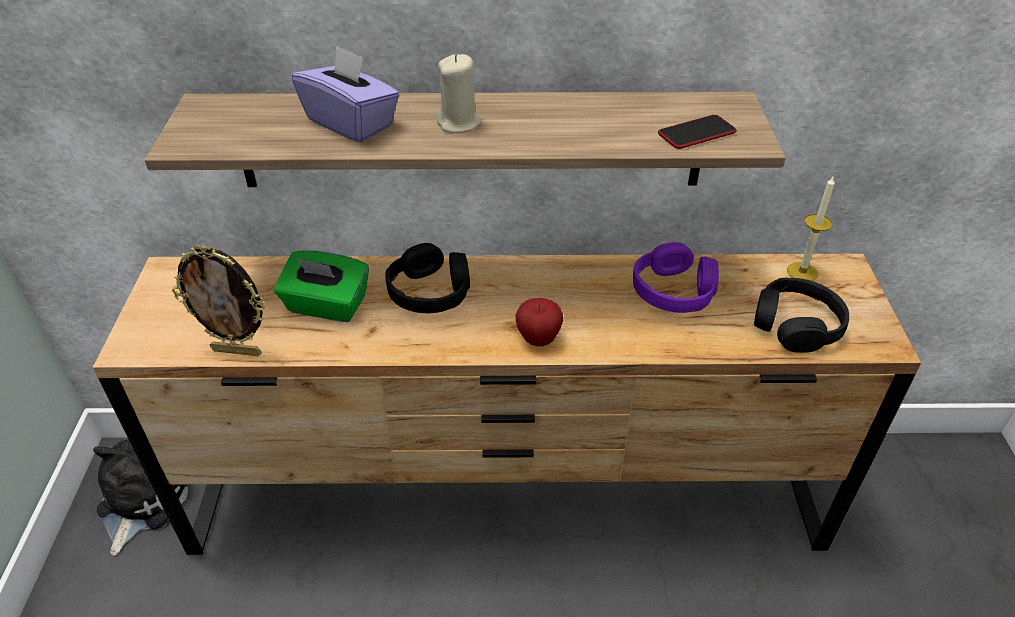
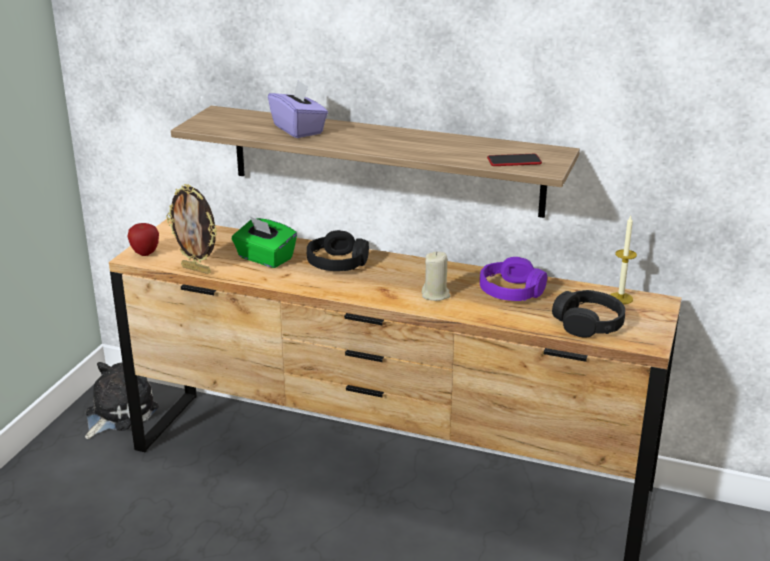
camera: 20 degrees right, 15 degrees down
(459, 123) = (364, 138): beige candle -> beige candle (436, 295)
(538, 339) = (394, 298): apple -> apple (145, 253)

